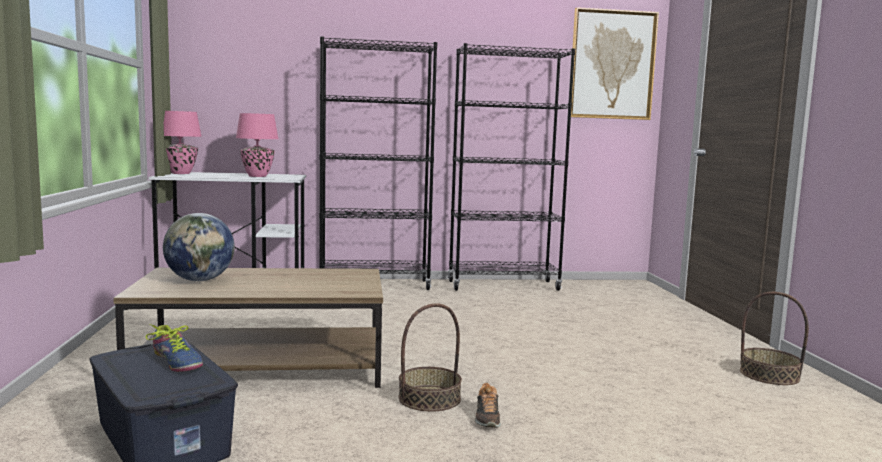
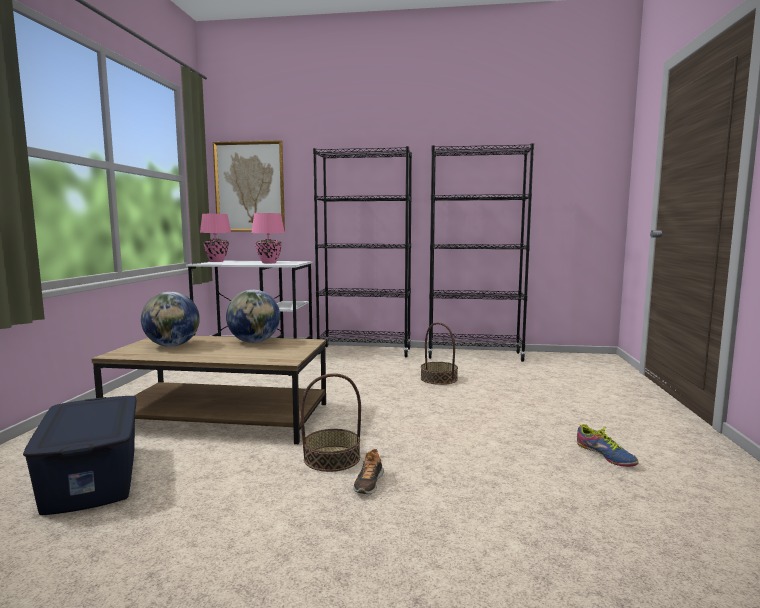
camera: 15 degrees right, 0 degrees up
(177, 362) = (106, 414): shoe -> shoe (605, 455)
(298, 273) = (254, 342): none -> globe
(612, 65) = (578, 157): picture -> picture (249, 187)
(769, 375) = (694, 460): basket -> basket (439, 379)

